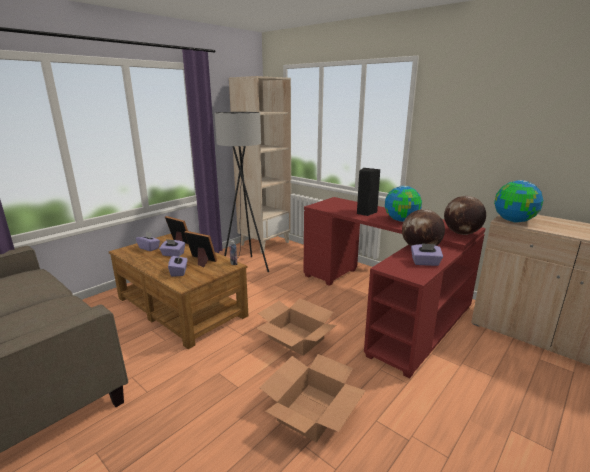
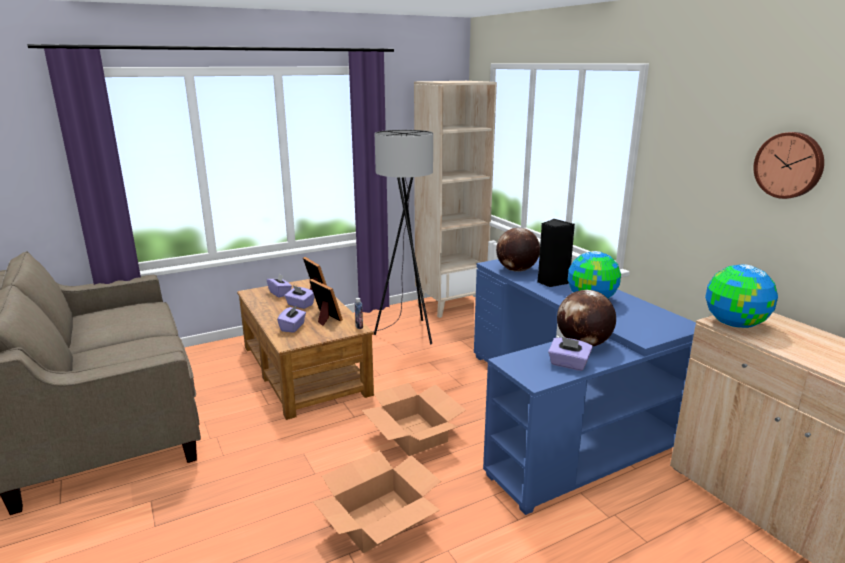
camera: 20 degrees right, 0 degrees up
(386, 303) = (564, 414): red desk -> blue desk
(461, 233) = (660, 331): globe -> globe (516, 270)
(531, 115) = (789, 165): none -> wall clock

